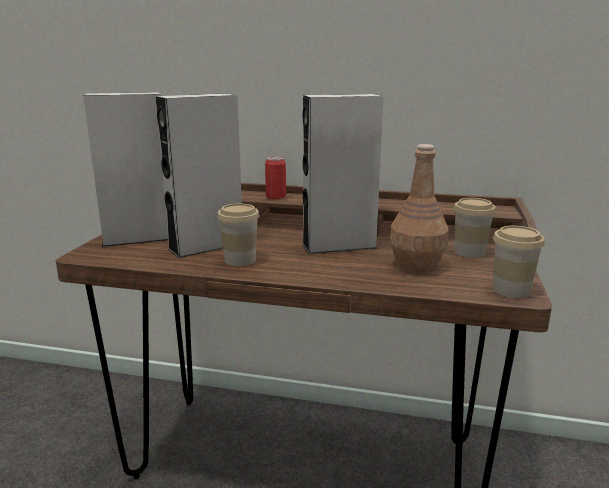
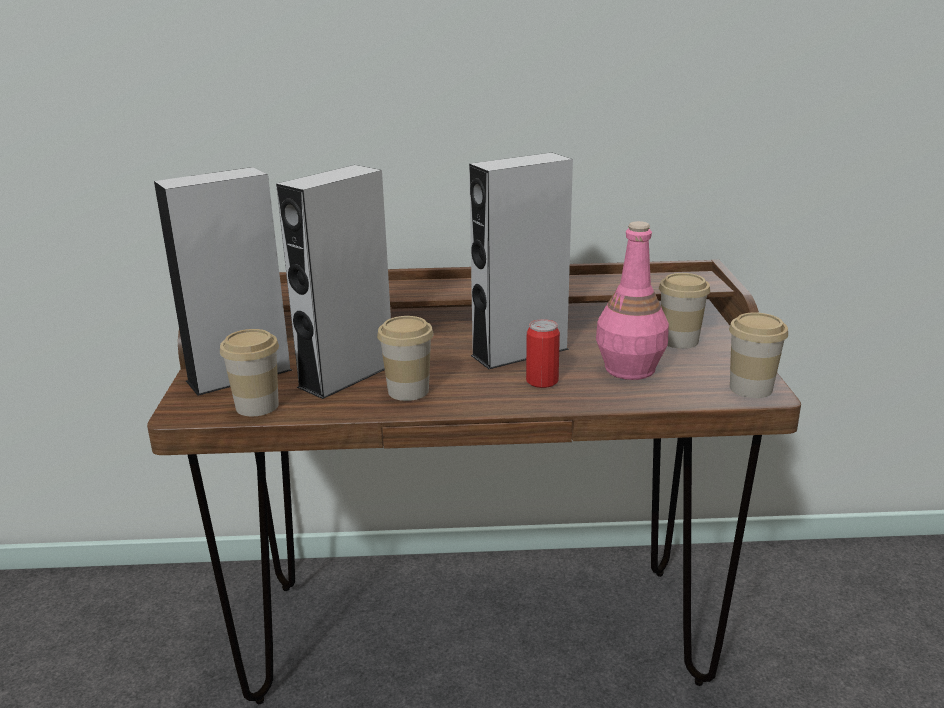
camera: 15 degrees left, 5 degrees up
(132, 257) = (257, 406): none -> cup
(276, 196) = (409, 289): can -> can (542, 381)
(416, 265) = (629, 369): brown bottle -> pink bottle

